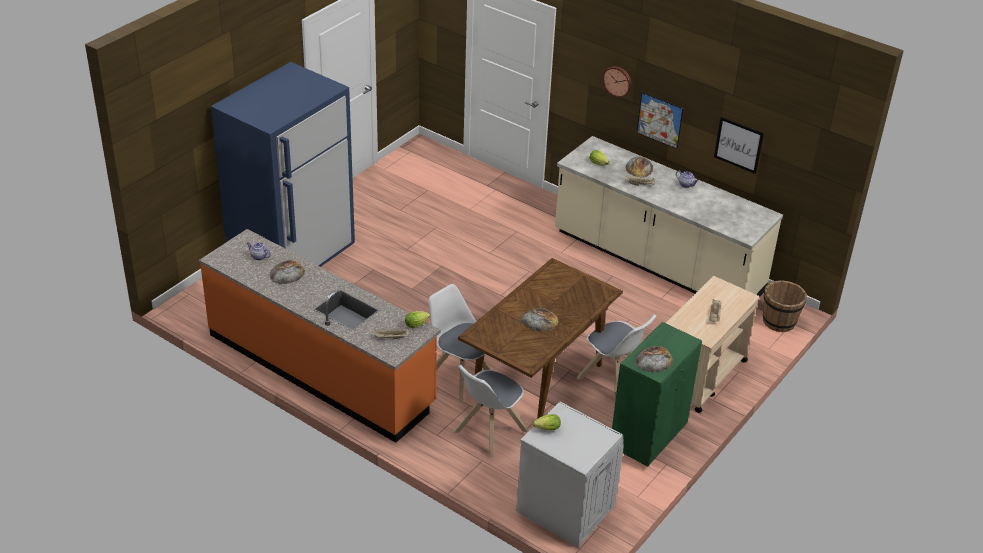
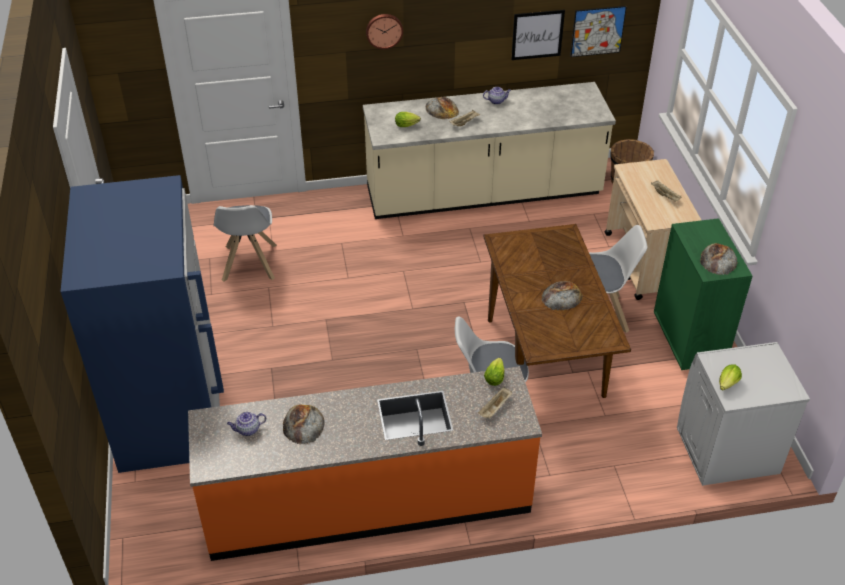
camera: 45 degrees left, 5 degrees up
(489, 432) = (582, 436): chair -> chair (249, 264)
(659, 120) = (442, 50): picture -> picture (597, 31)

